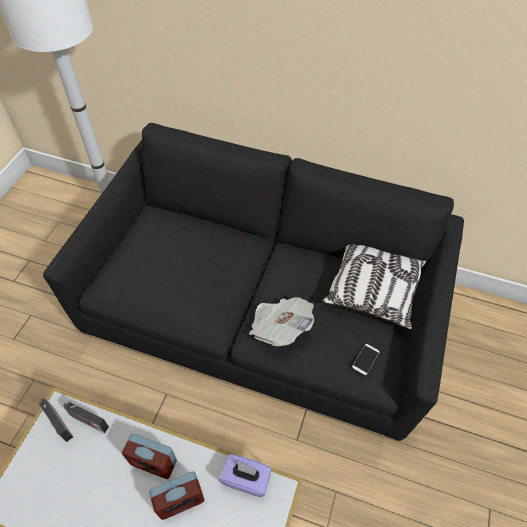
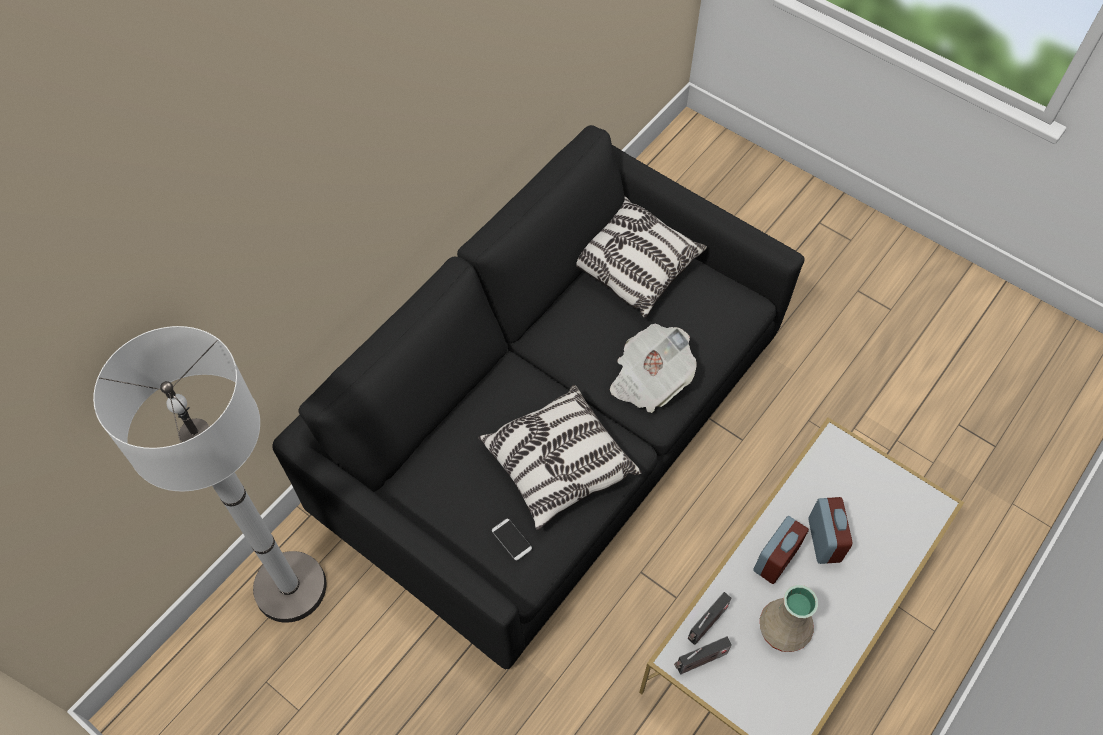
camera: 70 degrees left, 5 degrees up
(92, 482) = (782, 630): none -> beige vase
(188, 288) = (558, 465): none -> pillow
(246, 479) = (816, 469): purple tissue box -> none
(365, 359) = (719, 307): phone -> phone (511, 539)

